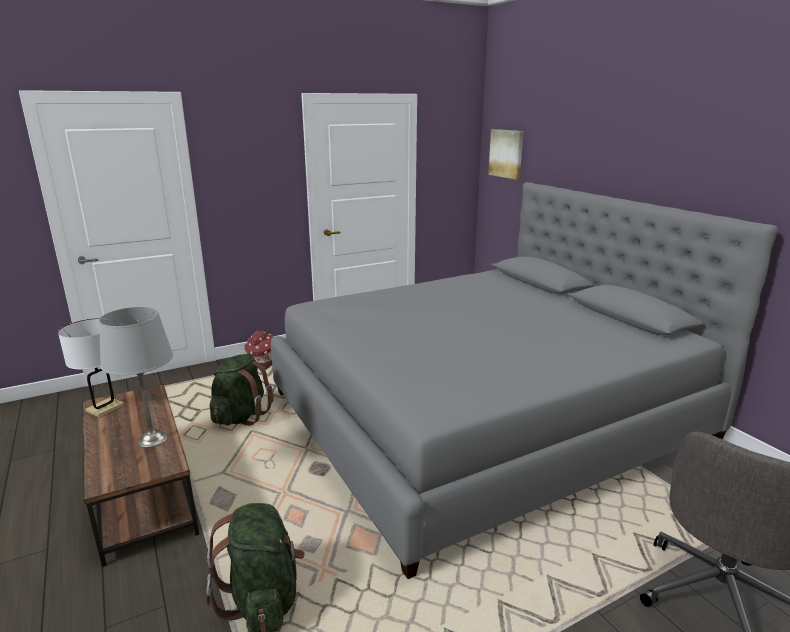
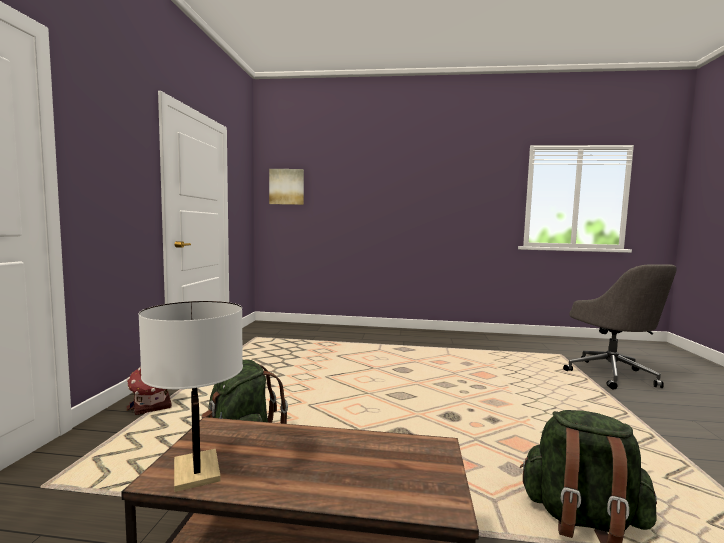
camera: 55 degrees left, 15 degrees down
(152, 439) = (357, 448): grey table lamp -> none
(483, 415) = (400, 361): grey bed -> none

